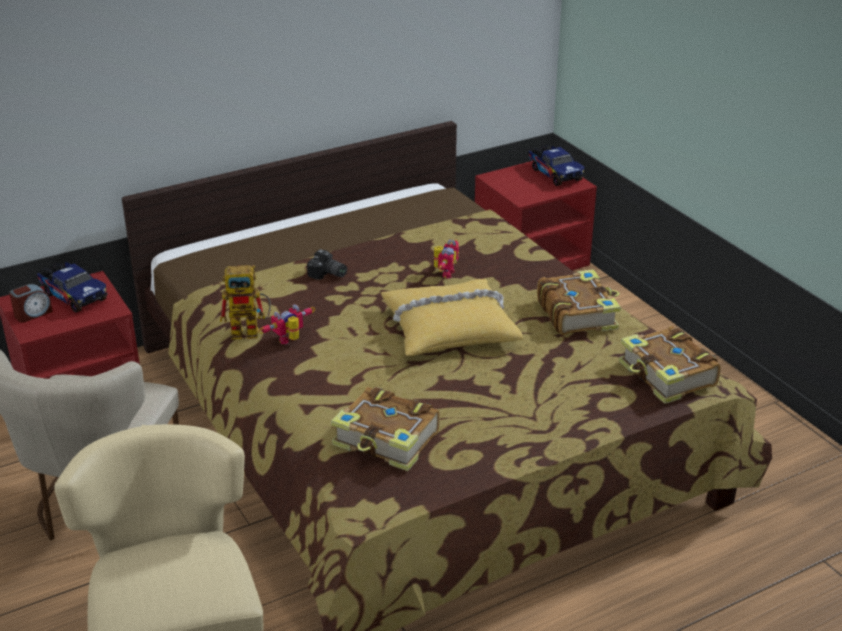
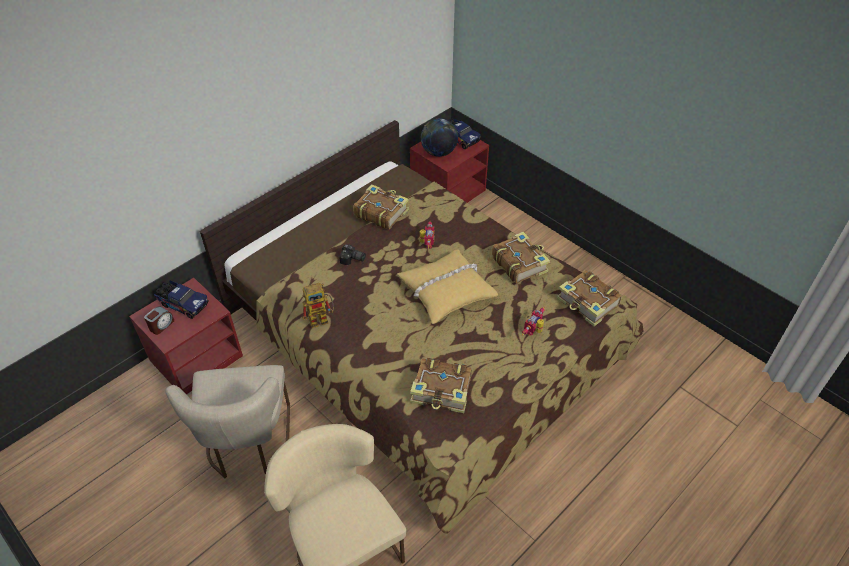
camera: 15 degrees left, 15 degrees up
(290, 341) = (351, 321): toy robot -> toy robot (534, 332)
(394, 230) = (380, 212): none -> book
(516, 185) = (438, 152): none -> globe

